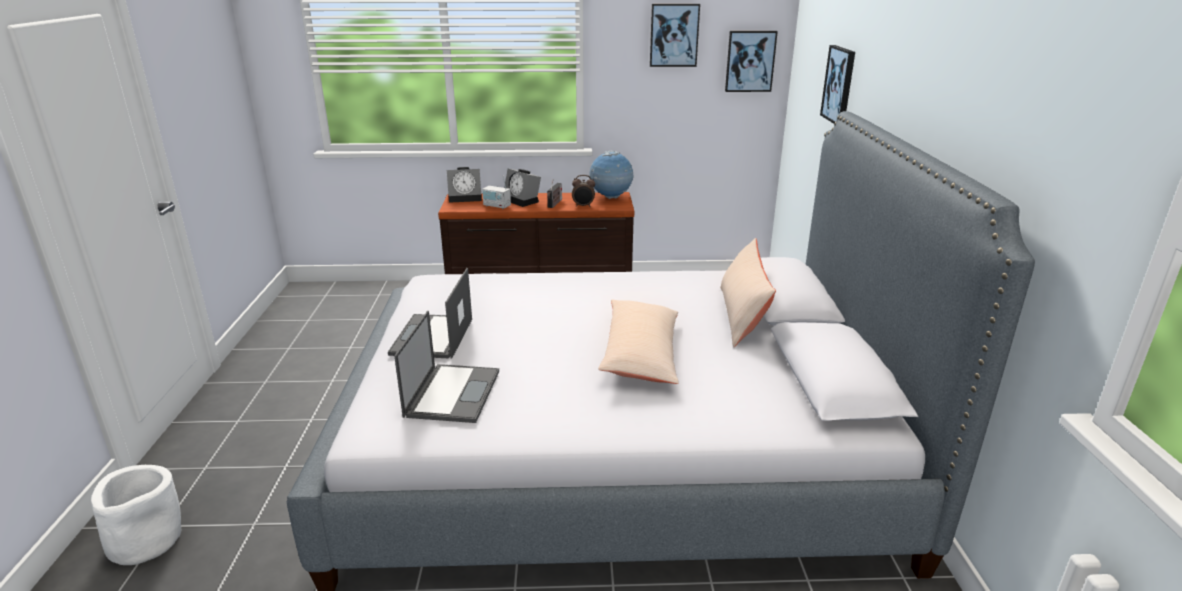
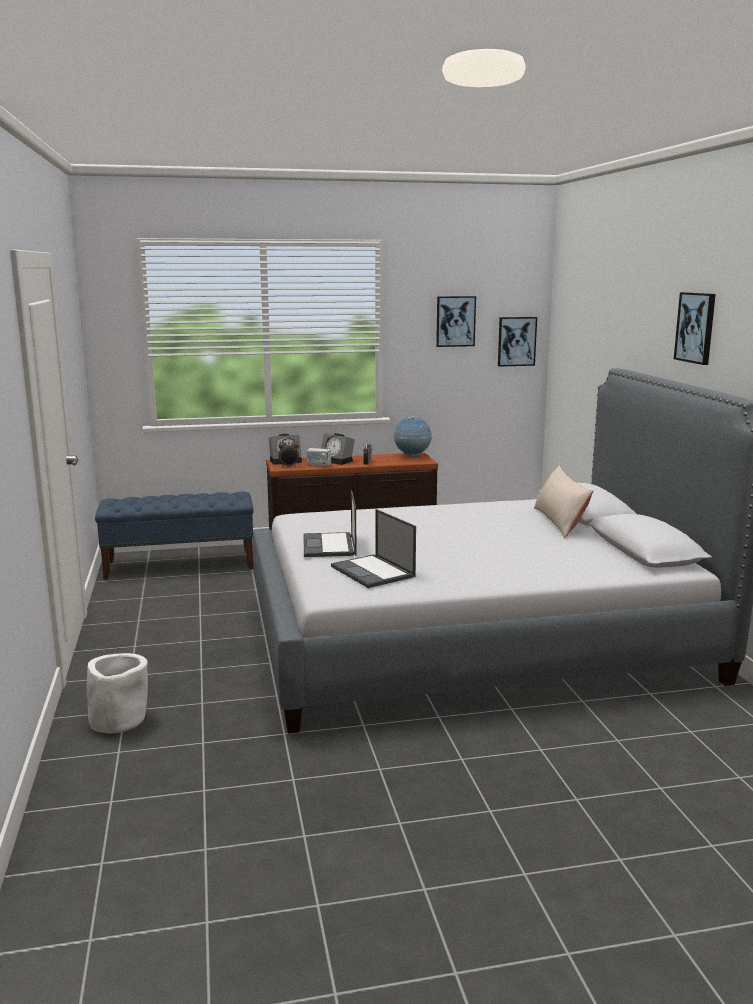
camera: 10 degrees left, 10 degrees down
(354, 304) = (180, 565): none -> blue bench
(453, 392) = (373, 572): laptop -> laptop turned 150 degrees clockwise
(583, 206) = (393, 462): alarm clock -> alarm clock (289, 466)
(641, 353) = (498, 545): beige pillow -> none
(839, 85) = (601, 352): picture -> picture (696, 327)

